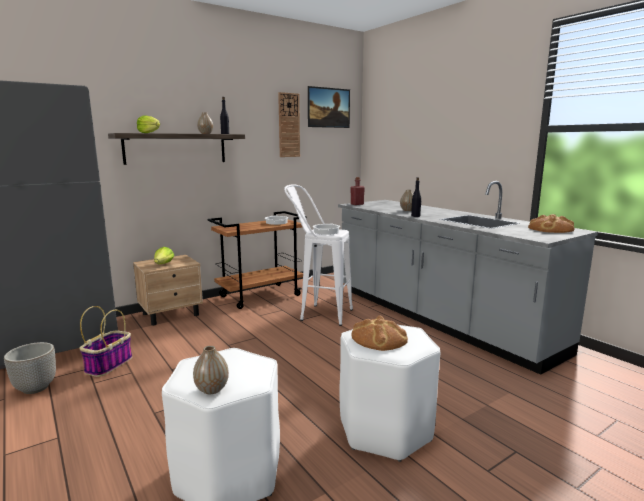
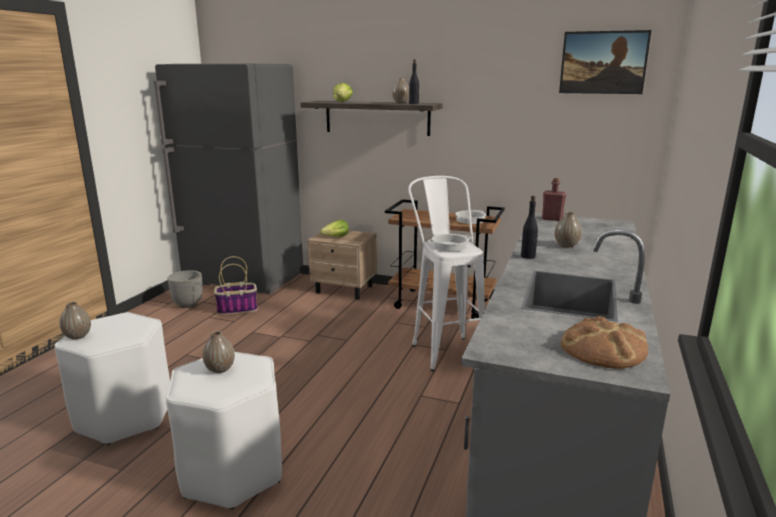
camera: 55 degrees right, 5 degrees up
(289, 125) = (526, 91): wall clock -> none
(379, 338) = (220, 369): bread -> vase

